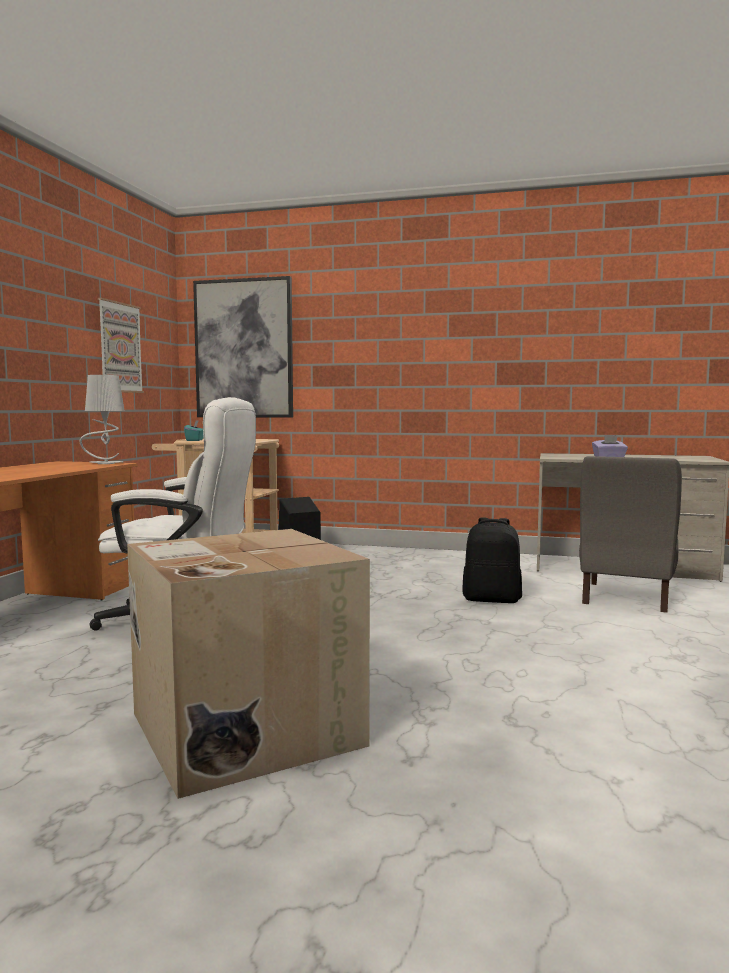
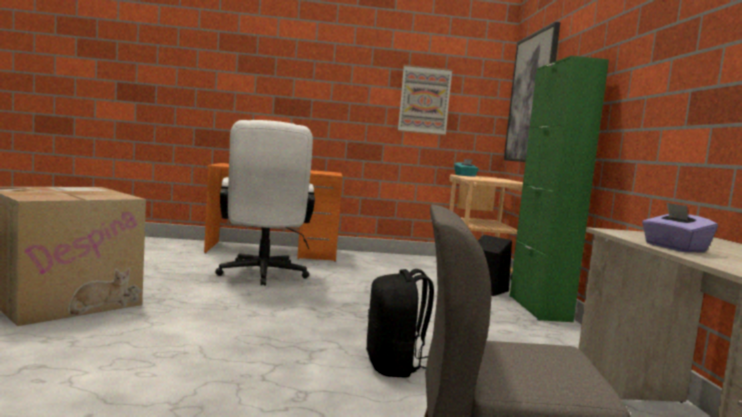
camera: 70 degrees right, 0 degrees up
(104, 463) = (329, 173): grey table lamp -> none
(361, 549) = (539, 308): none -> green cabinet

